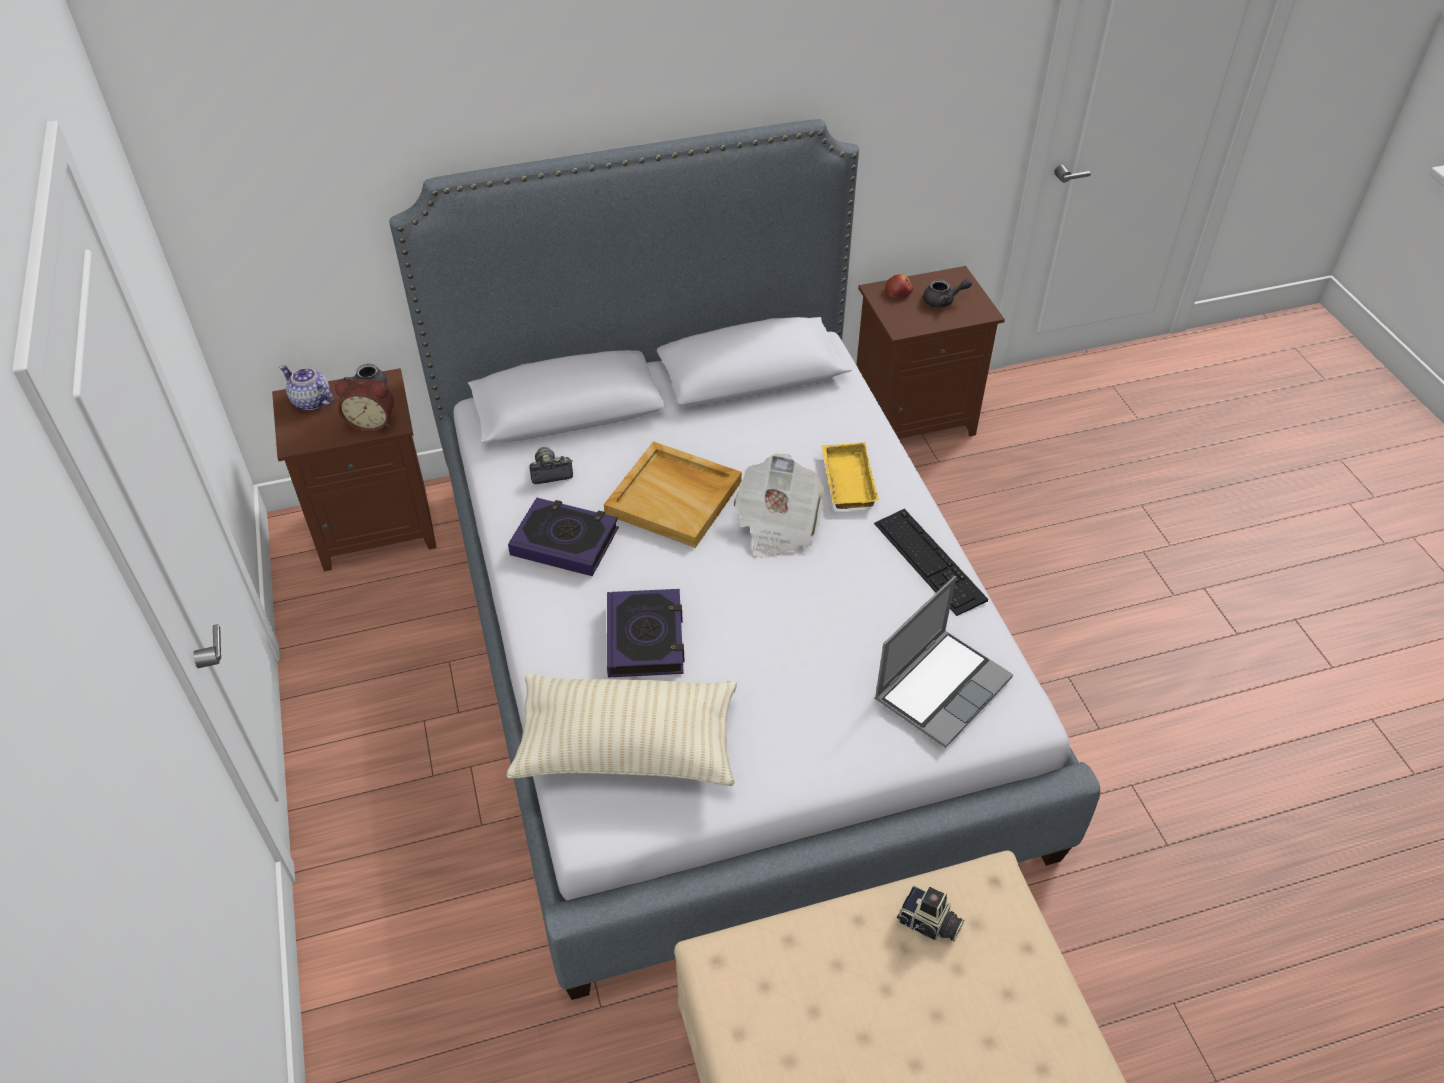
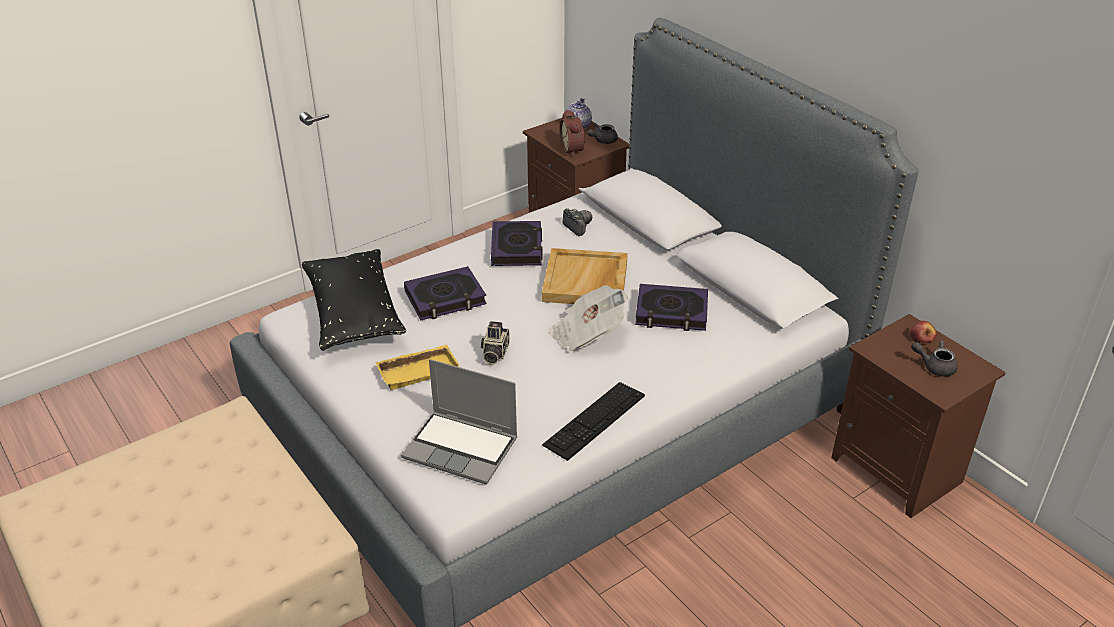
camera: 70 degrees right, 10 degrees down
(627, 746) = (354, 314): beige pillow -> black pillow
(768, 446) = (671, 312): none -> book
(845, 480) = (659, 358): yellow tray -> yellow tray (418, 370)
(929, 924) = (278, 508): camera -> camera (494, 353)
(943, 301) = (934, 366): grey teapot -> grey teapot turned 135 degrees clockwise

